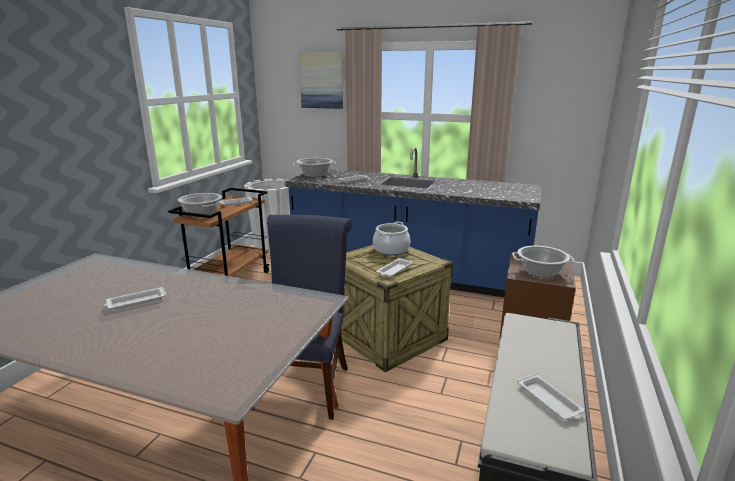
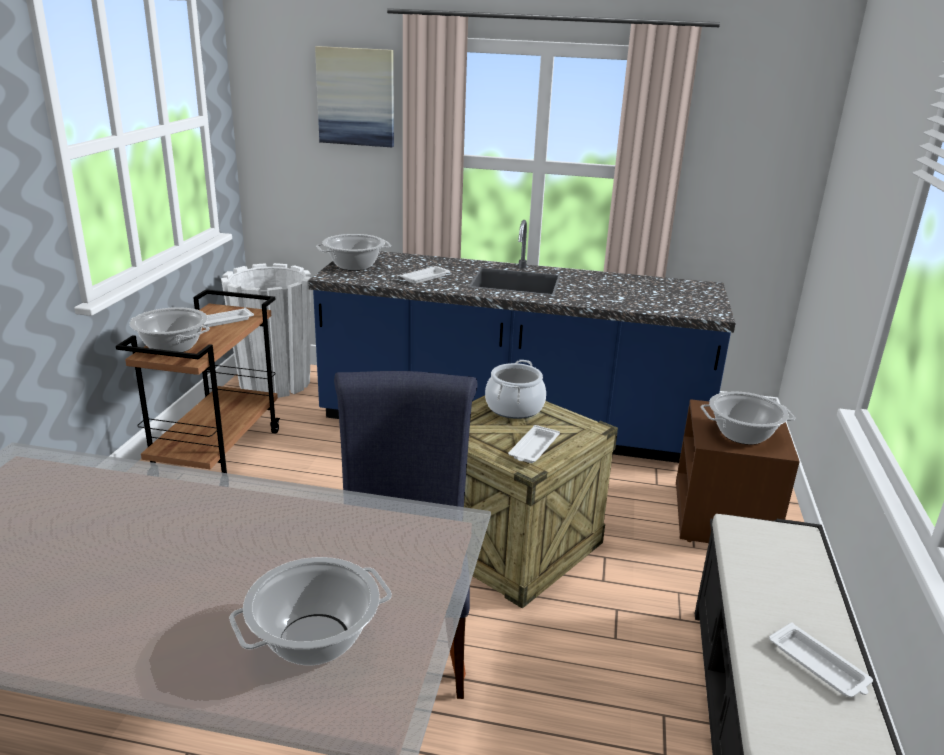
camera: 10 degrees left, 5 degrees up
(136, 302) = (139, 546): white tray -> none
(211, 352) = (315, 639): none -> cooking pot

